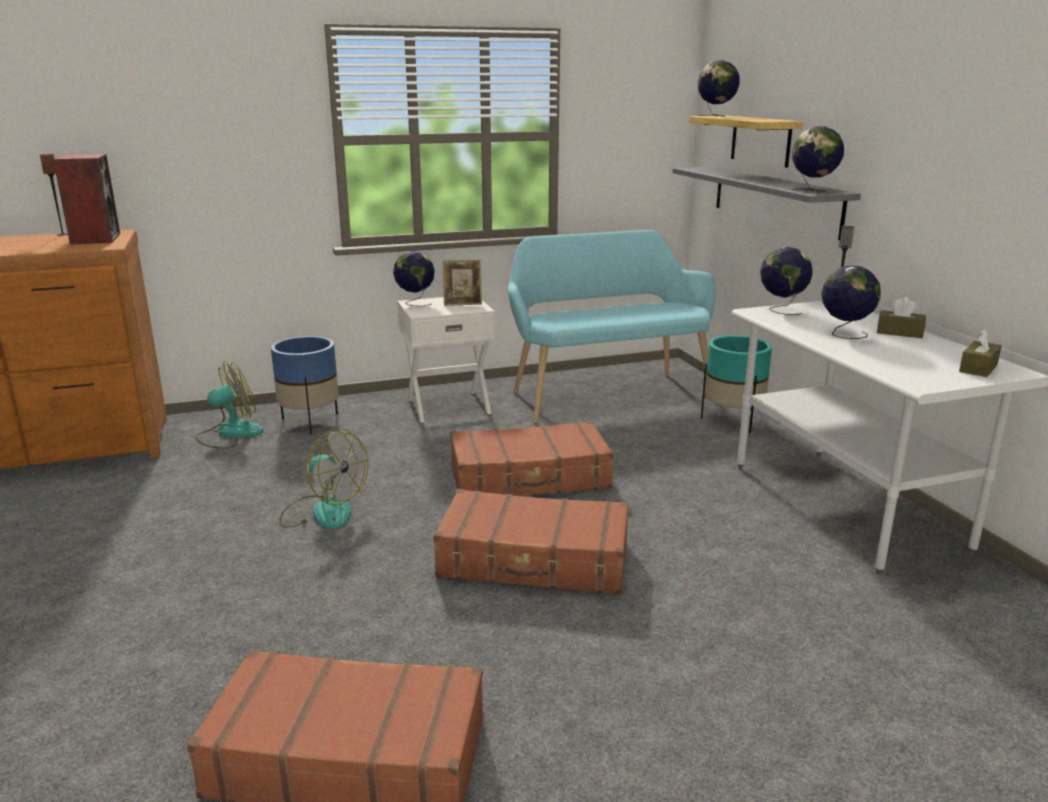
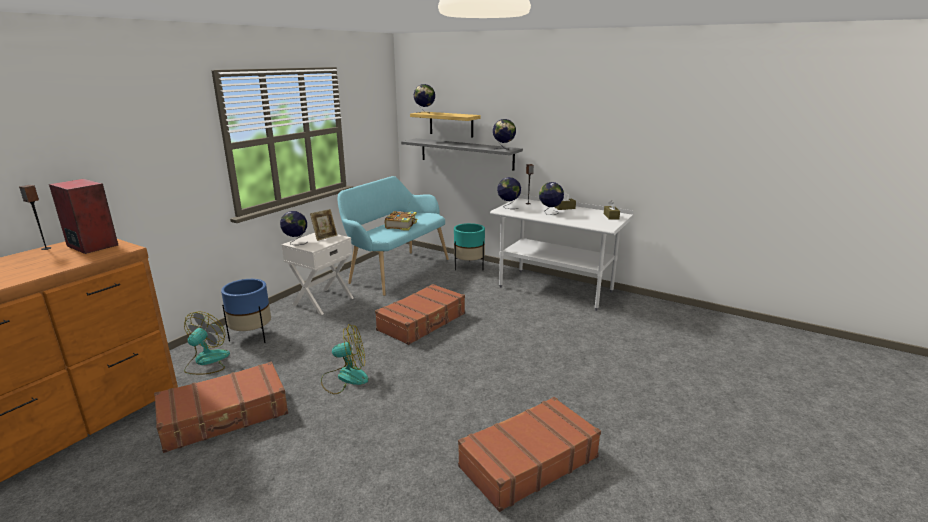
camera: 40 degrees left, 0 degrees up
(534, 561) = (480, 356): brown suitcase -> brown suitcase (225, 416)
(612, 314) = (402, 225): none -> book

